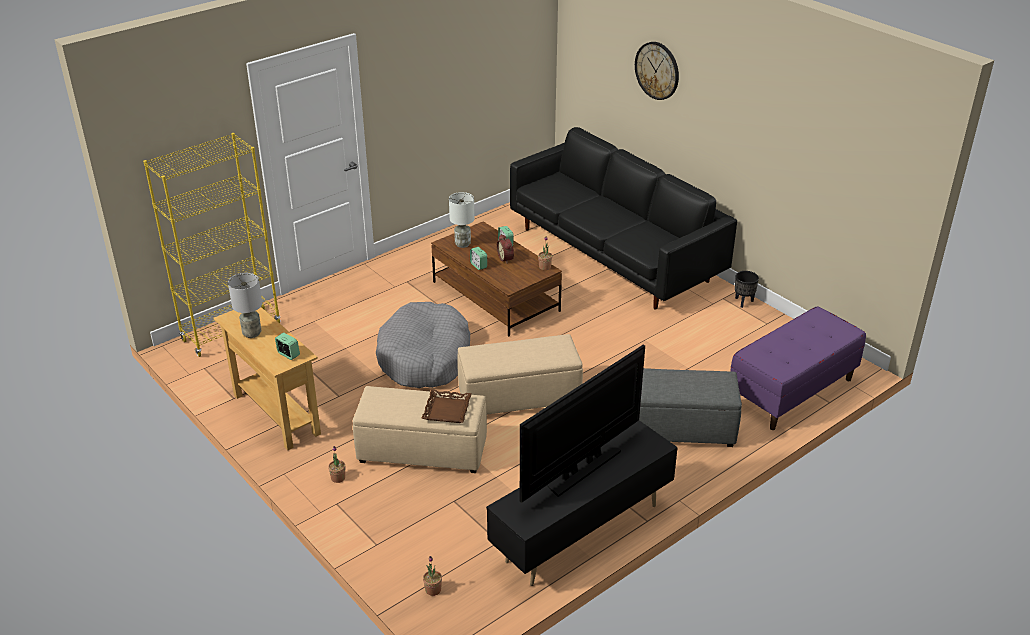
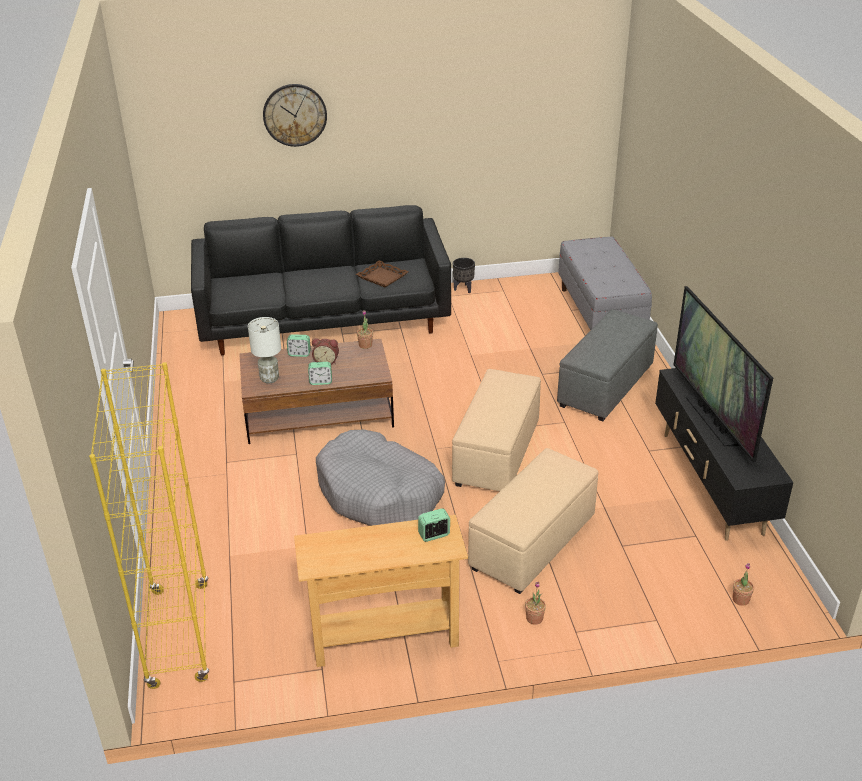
camera: 60 degrees left, 0 degrees up
(251, 333) = (364, 554): grey table lamp -> none
(446, 410) = (557, 476): brown tray -> brown tray (382, 277)
(792, 391) = (600, 314): purple bench -> grey bench

